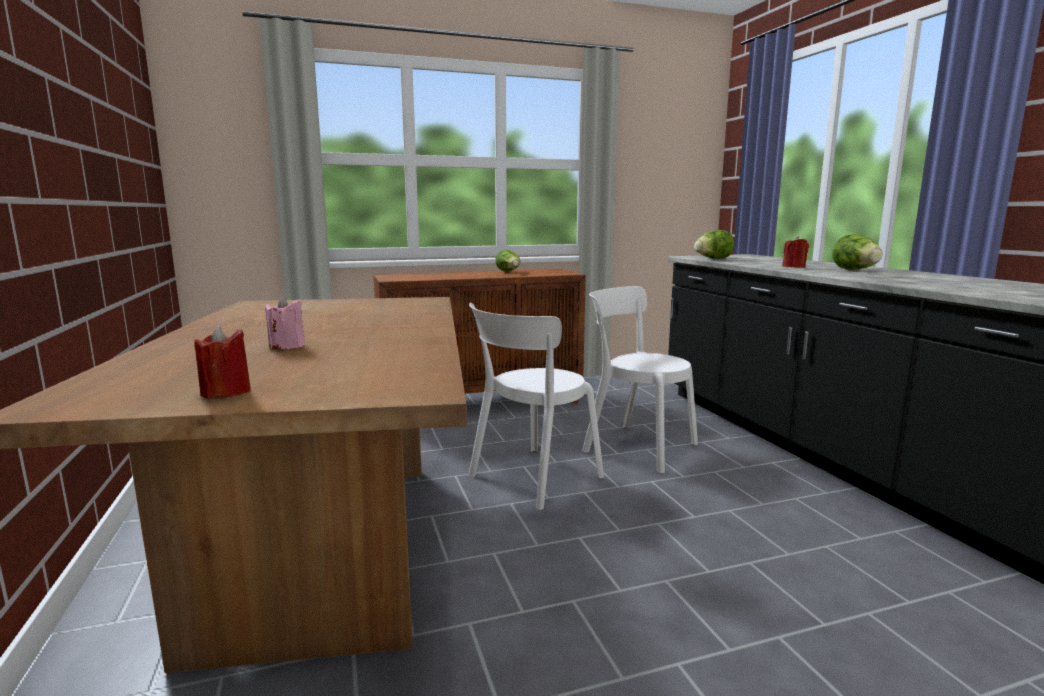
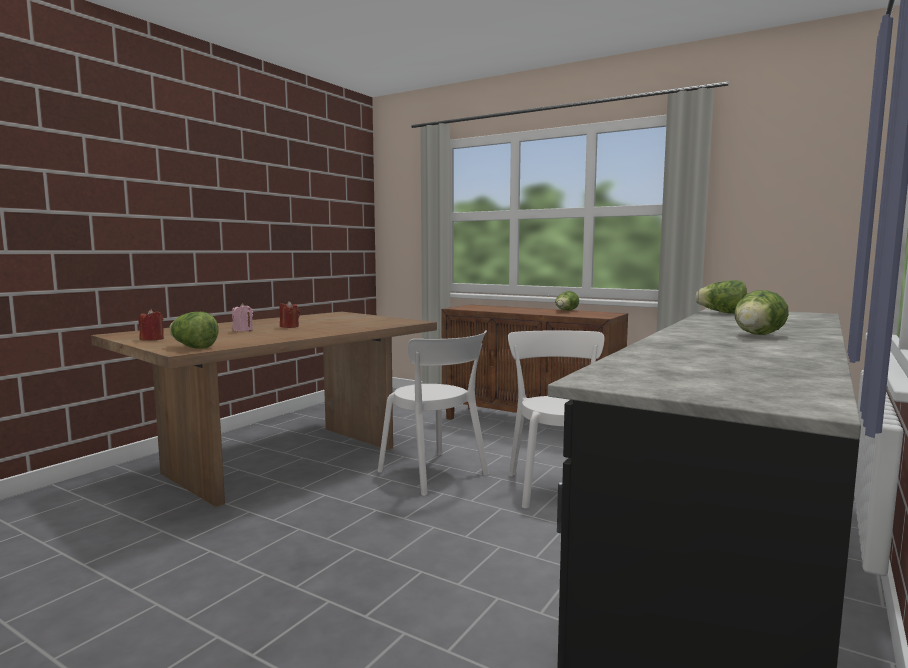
camera: 50 degrees right, 5 degrees down
(403, 382) = (193, 347): none -> lettuce
(531, 478) = (435, 474): white chair -> white chair turned 135 degrees counterclockwise
(794, 267) = (720, 326): red candle -> red candle (289, 327)

